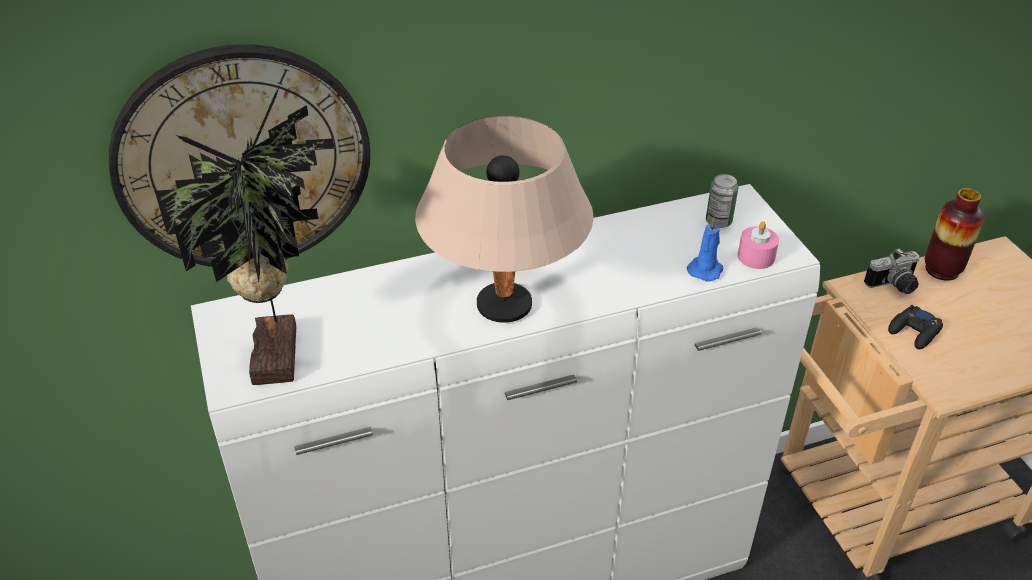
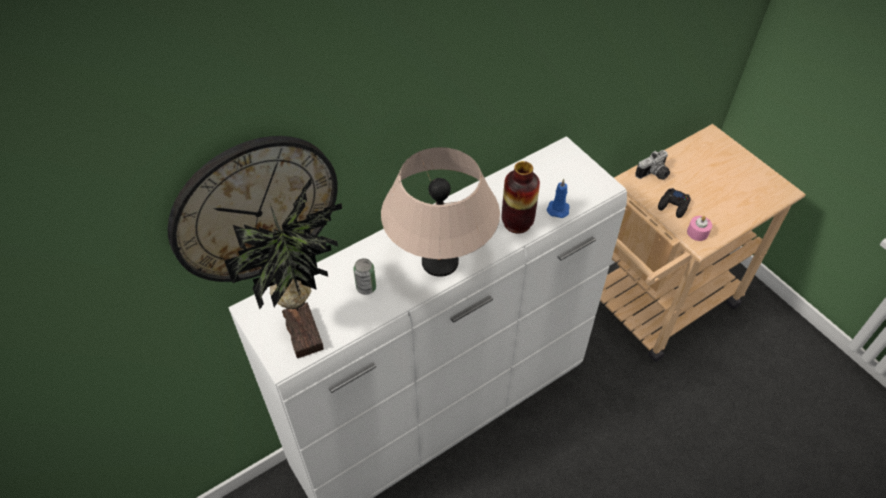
camera: 15 degrees left, 10 degrees up
(718, 221) = (555, 170): can -> can (366, 288)
(756, 257) = (586, 192): pink candle -> pink candle (697, 232)
(942, 270) = (680, 156): vase -> vase (517, 223)

